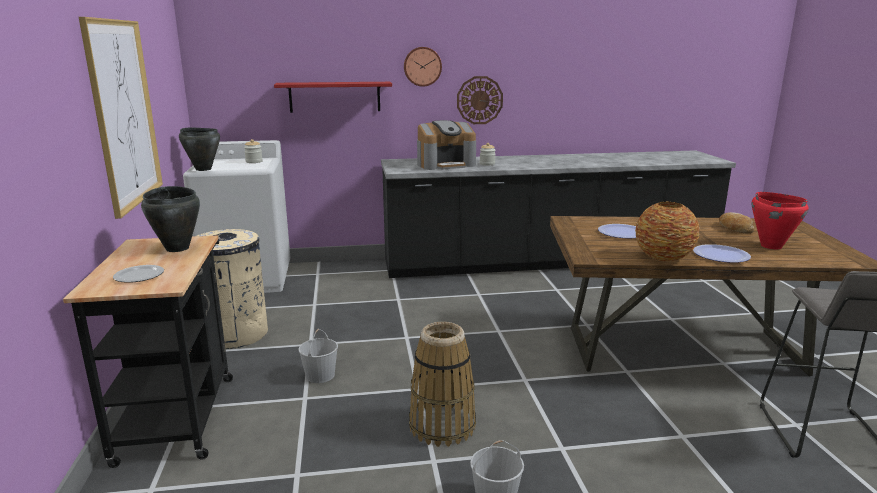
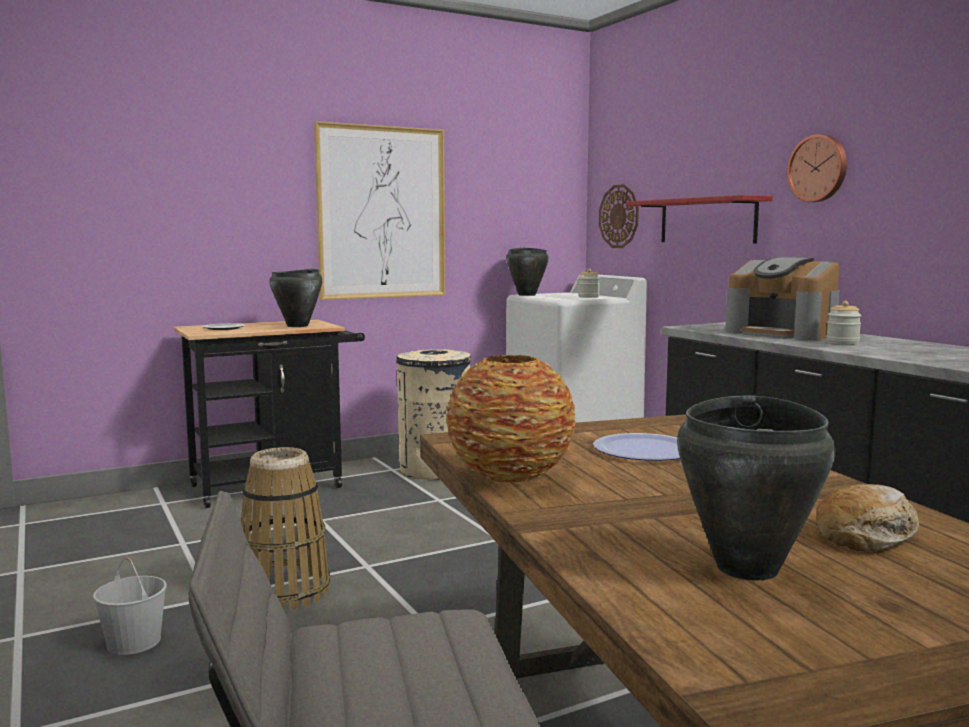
camera: 70 degrees right, 10 degrees down
(320, 375) = (371, 516): white bucket -> none
(479, 100) = (909, 227): wall clock -> wall clock (619, 216)
(721, 255) = (584, 516): plate -> none
(771, 246) = (748, 568): red cooking pot -> black cooking pot

